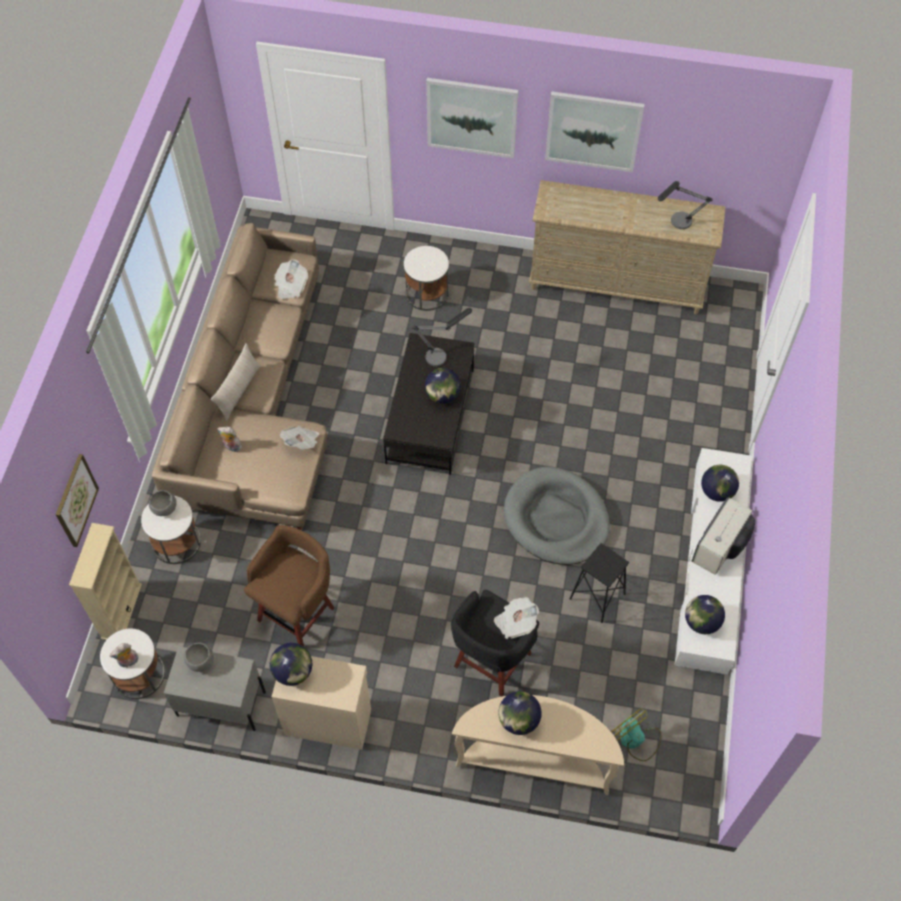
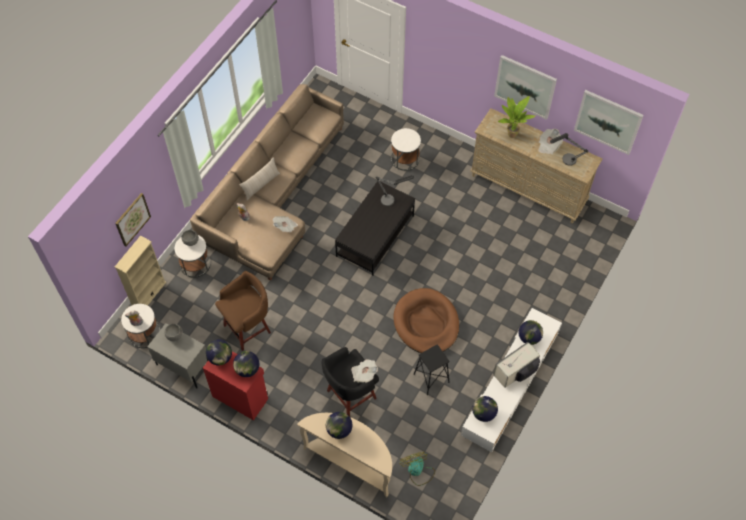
camera: 20 degrees right, 0 degrees up
(291, 286) = (317, 130): newspaper -> newspaper (548, 146)
(327, 720) = (240, 396): beige cabinet -> red cabinet
(442, 395) = (381, 225): globe -> globe (247, 369)
(471, 117) = (453, 57): picture -> picture (608, 121)
(556, 519) = (426, 323): grey dog bed -> brown dog bed
(585, 208) = (511, 134): none -> potted plant

